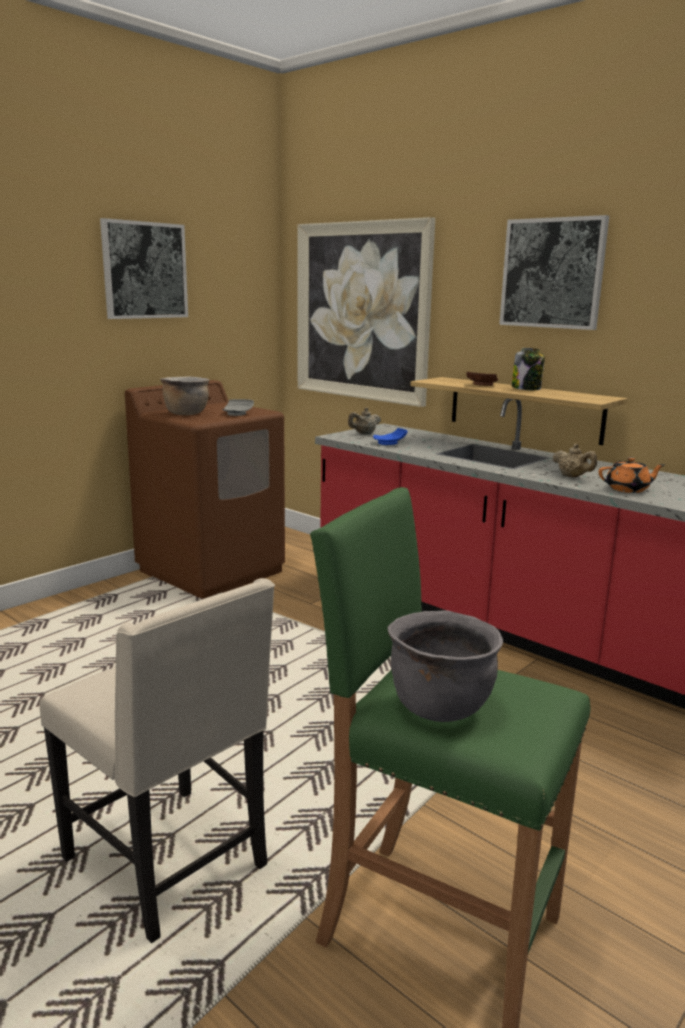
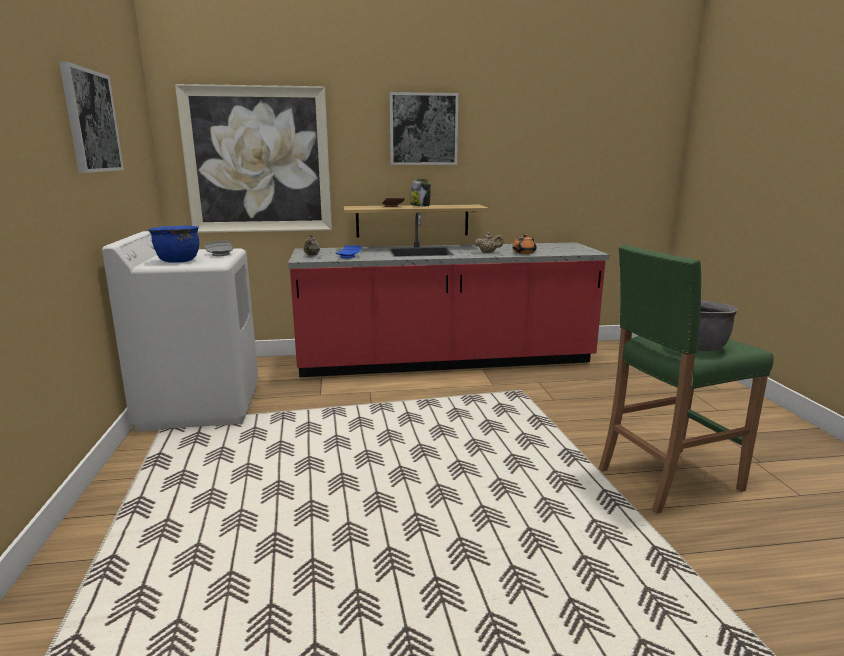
camera: 50 degrees left, 0 degrees up
(171, 863) = (554, 538): beige chair -> none
(186, 413) = (178, 261): brown cooking pot -> blue cooking pot
(212, 570) = (201, 406): brown washing machine -> white washing machine

